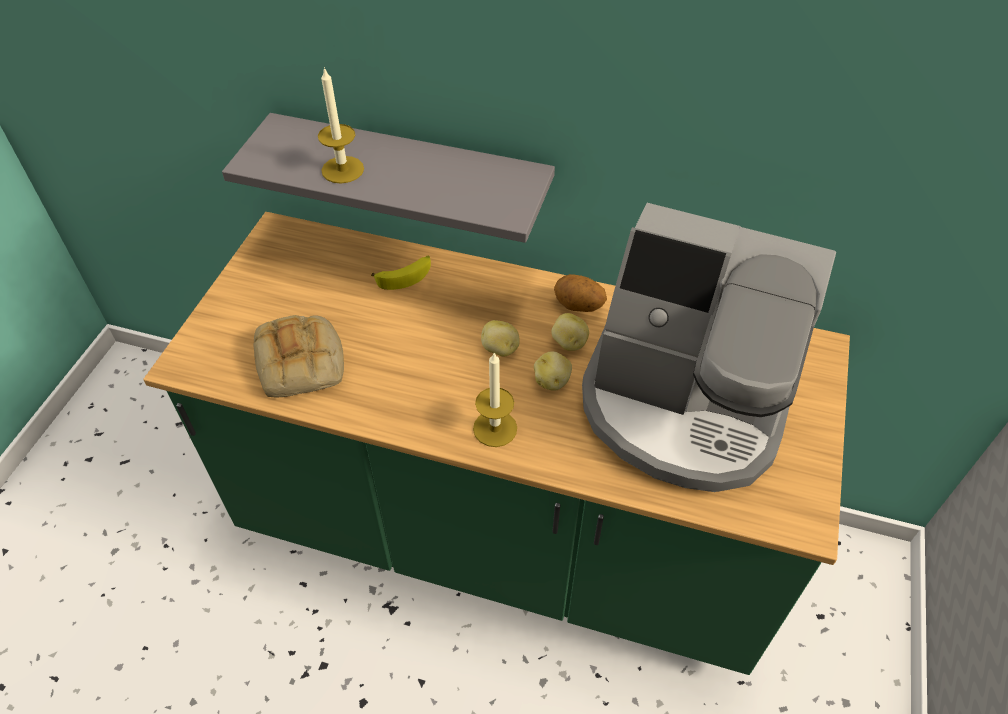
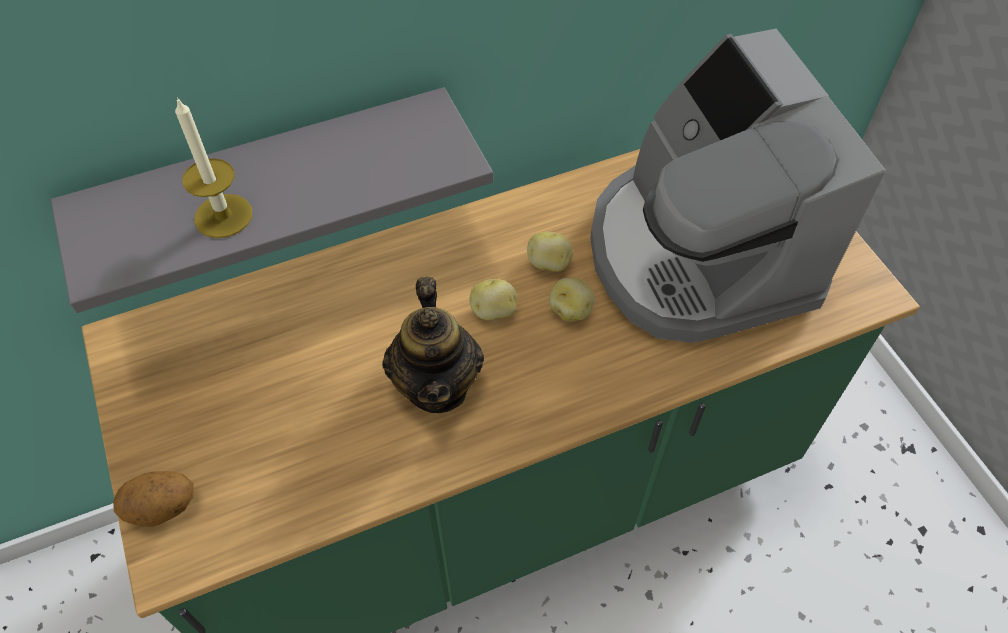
camera: 40 degrees left, 5 degrees up
(301, 362) = (308, 462): bread -> none
(405, 276) = (324, 298): banana -> none
(418, 369) = (437, 385): none -> teapot
(495, 428) = (567, 390): candle -> none
(578, 307) = (522, 223): potato -> potato (162, 509)
(684, 405) = (697, 255): coffee machine -> coffee machine turned 90 degrees clockwise

